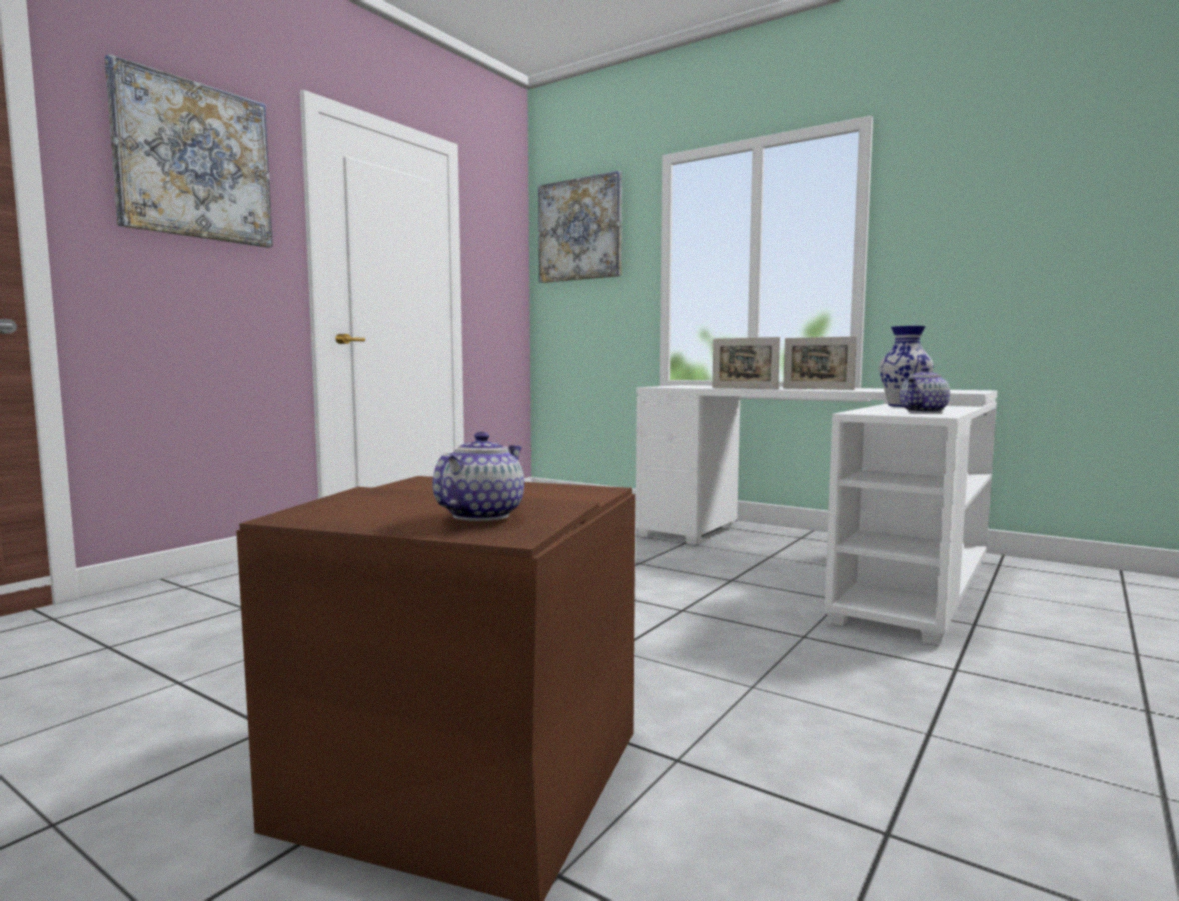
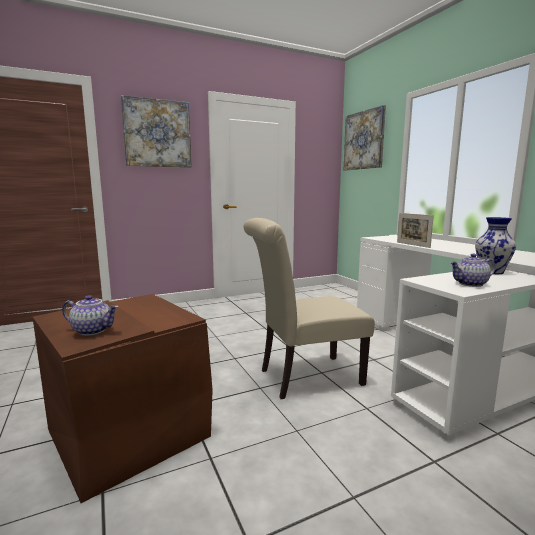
camera: 30 degrees right, 5 degrees up
(480, 515) = (93, 330): teapot -> teapot turned 45 degrees clockwise
(666, 621) = (304, 377): none -> beige chair
(817, 389) = (460, 249): picture frame -> none

